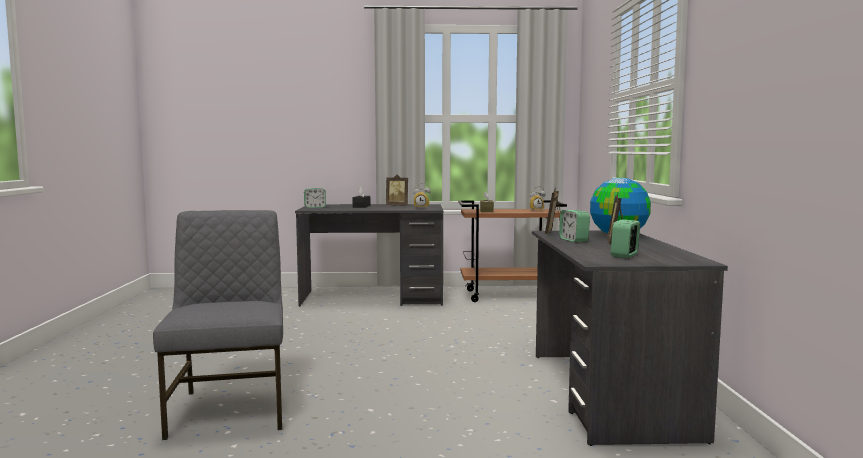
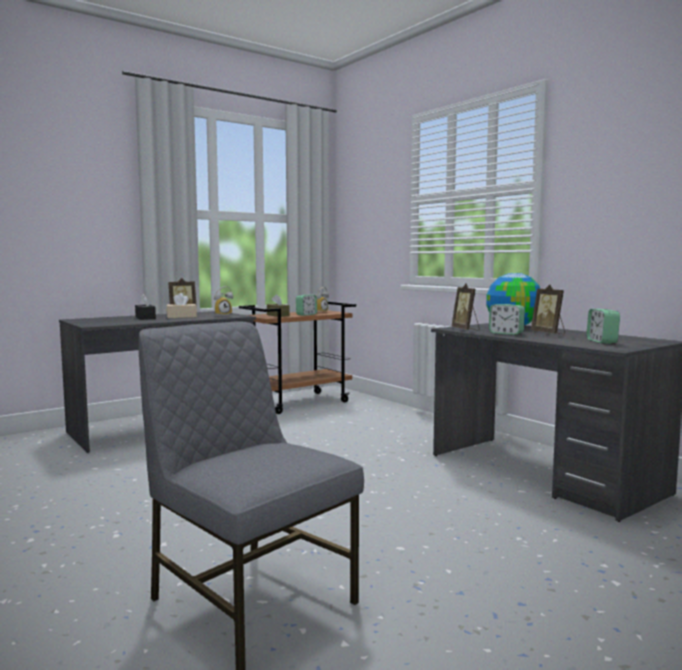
camera: 35 degrees left, 0 degrees up
(315, 207) = (89, 322): alarm clock -> alarm clock (306, 314)
(389, 207) = (181, 317): none -> beige tissue box

